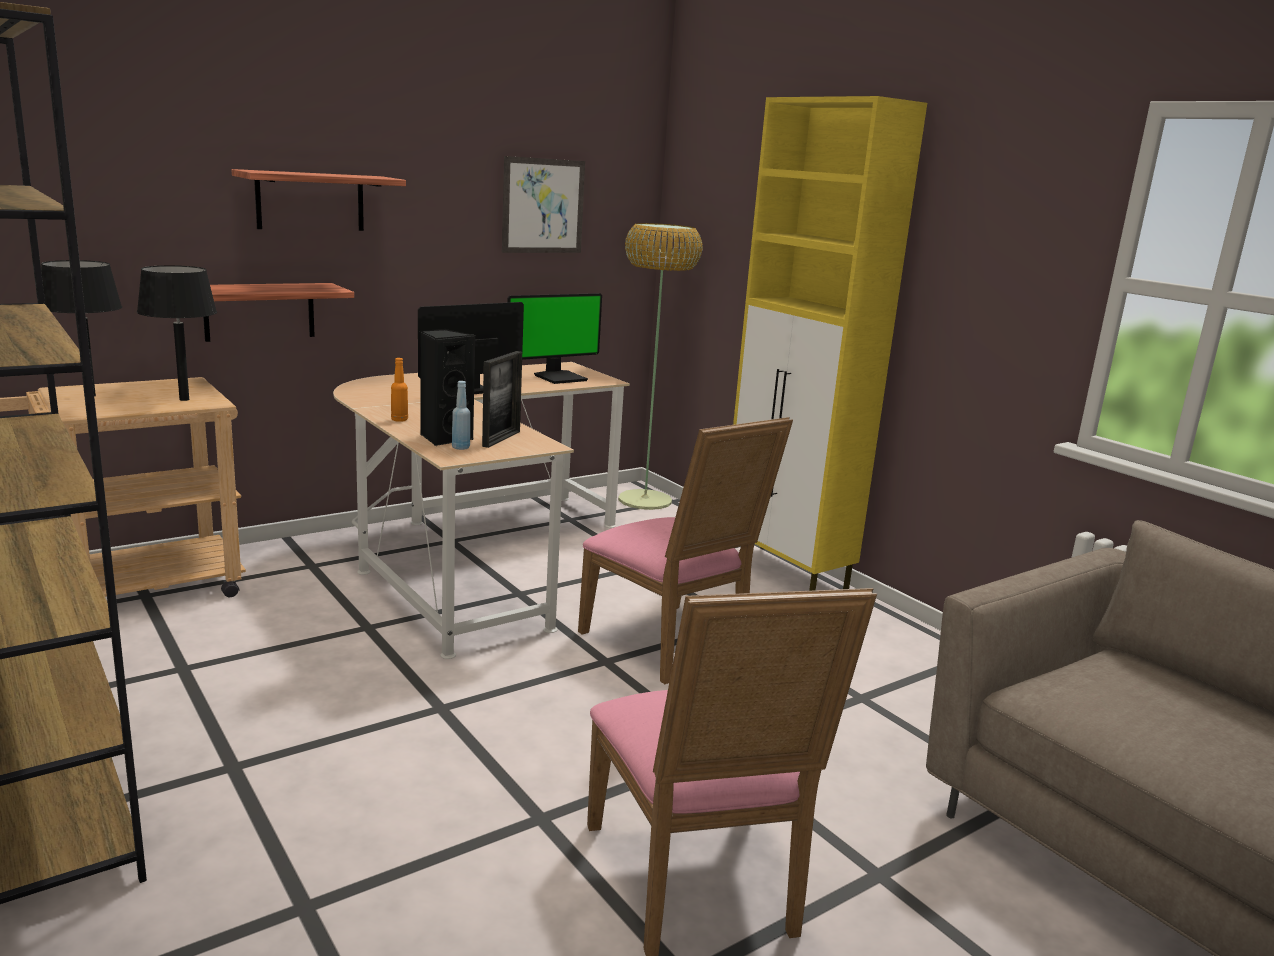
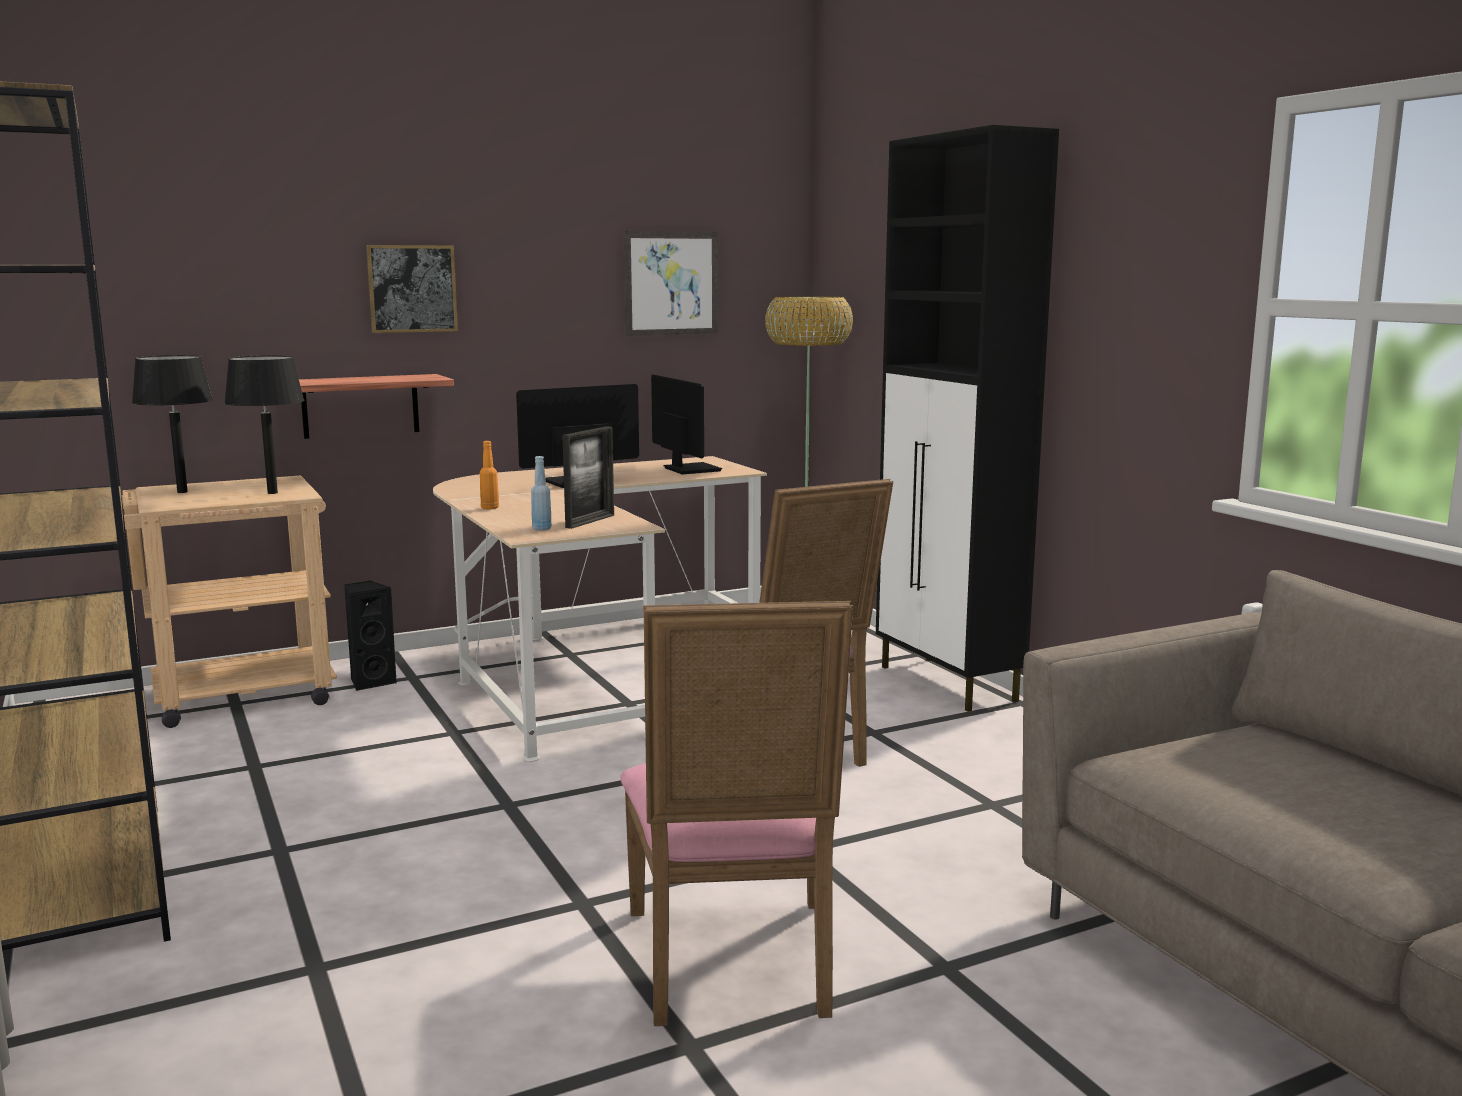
camera: 10 degrees right, 5 degrees down
(310, 201) = (412, 288): shelf -> picture
(444, 438) = (529, 521): black speaker -> black speaker (371, 682)
(560, 377) = (689, 469): monitor -> monitor turned 90 degrees counterclockwise
(786, 573) = (948, 684): yellow cabinet -> black cabinet

